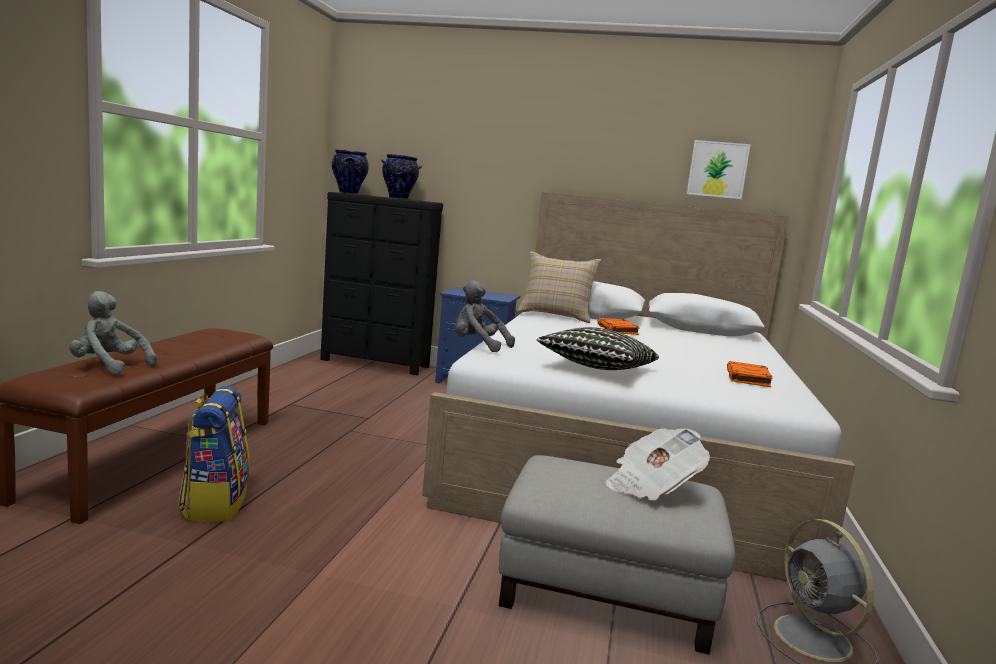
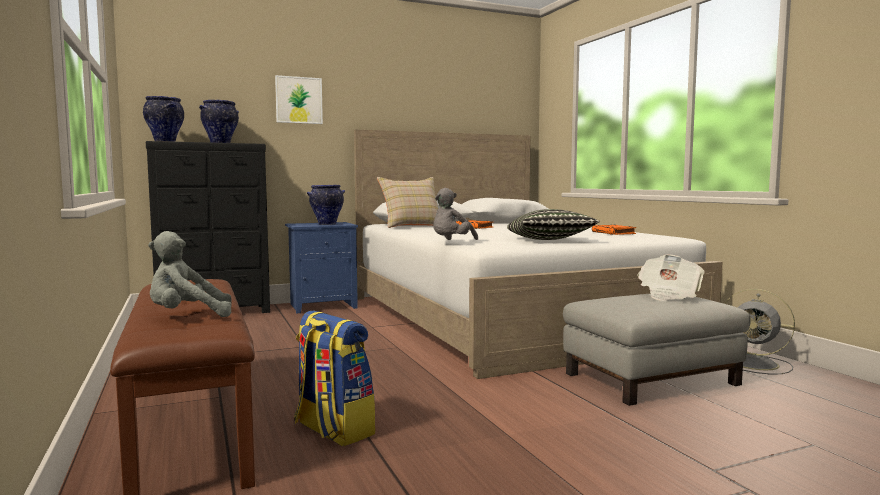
camera: 35 degrees left, 5 degrees down
(477, 346) = (451, 242): grey plush toy -> grey plush toy turned 45 degrees counterclockwise
(485, 295) = (326, 224): none -> vase
(717, 169) = (479, 105): picture -> picture (299, 100)

